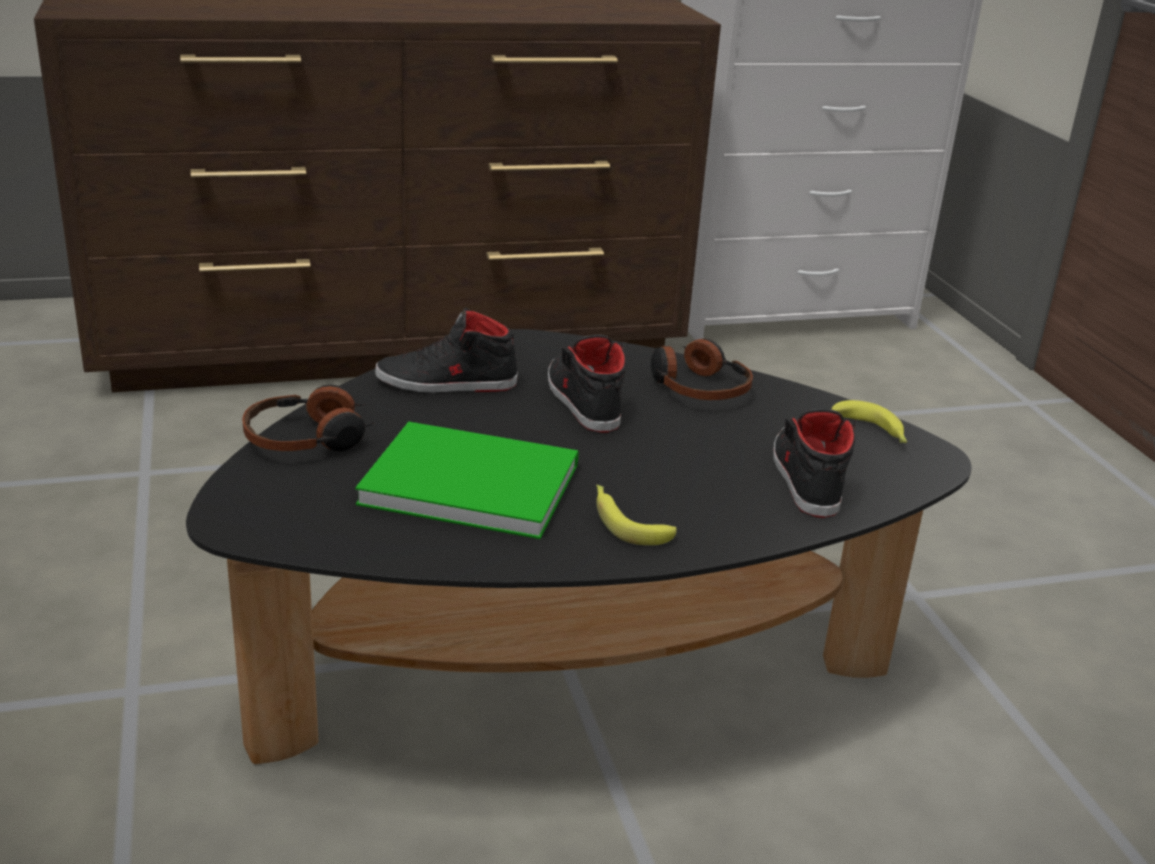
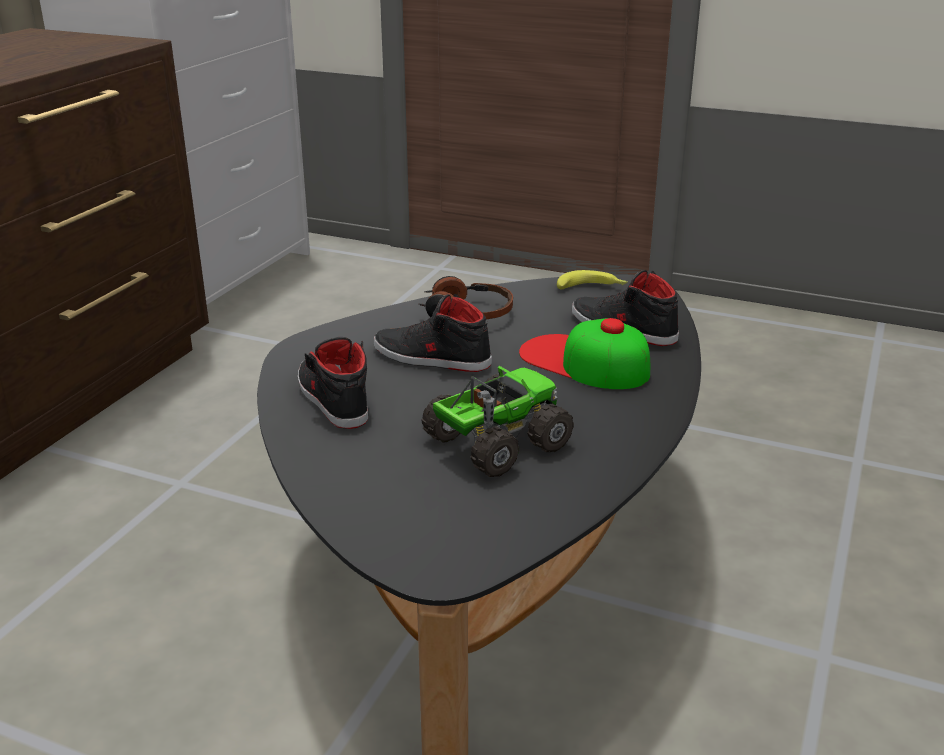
camera: 50 degrees left, 0 degrees up
(308, 438) = (343, 489): headphones -> none
(446, 383) = (331, 398): black shoe -> black shoe turned 120 degrees clockwise
(466, 480) = (494, 443): green book -> toy truck
(626, 522) = (616, 405): banana -> none
(693, 477) = (584, 361): none -> cap

